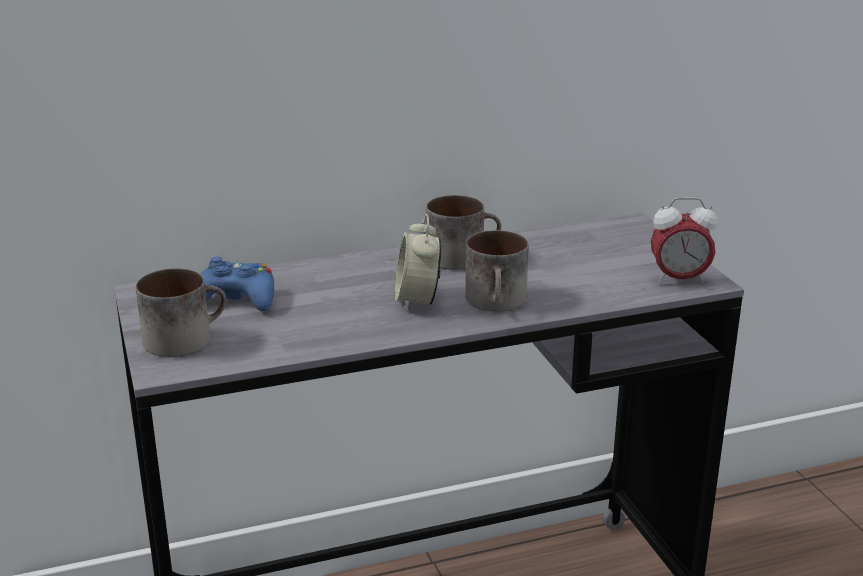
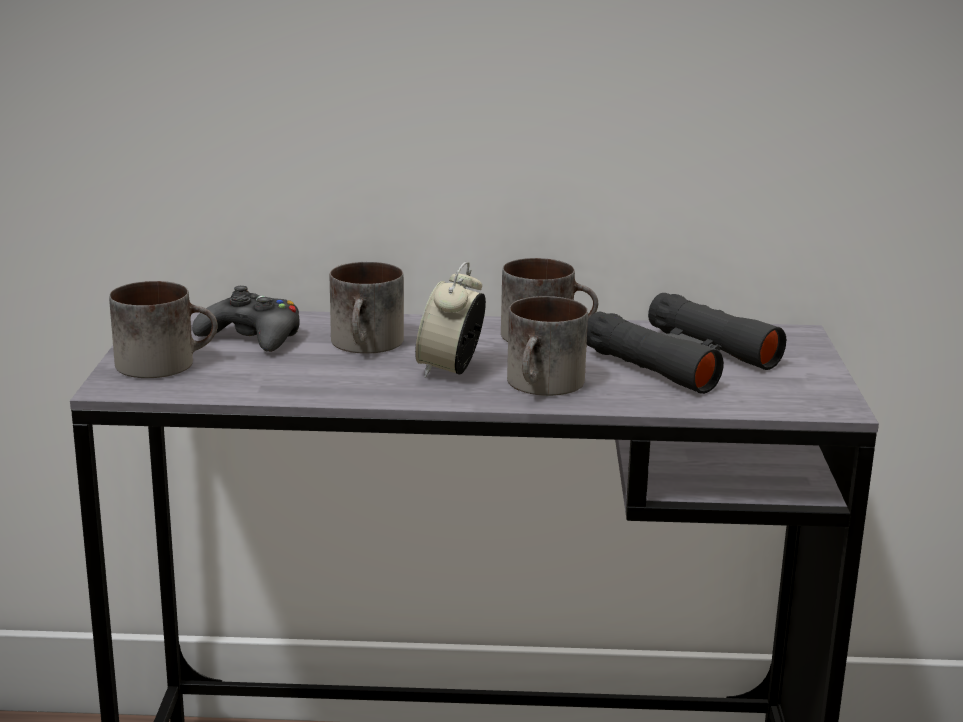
camera: 20 degrees right, 5 degrees down
(235, 299) = (252, 337): blue game controller -> black game controller
(335, 289) = (368, 345): none -> mug
(574, 260) = (681, 359): none -> black binoculars
(679, 280) = (798, 399): alarm clock -> none

